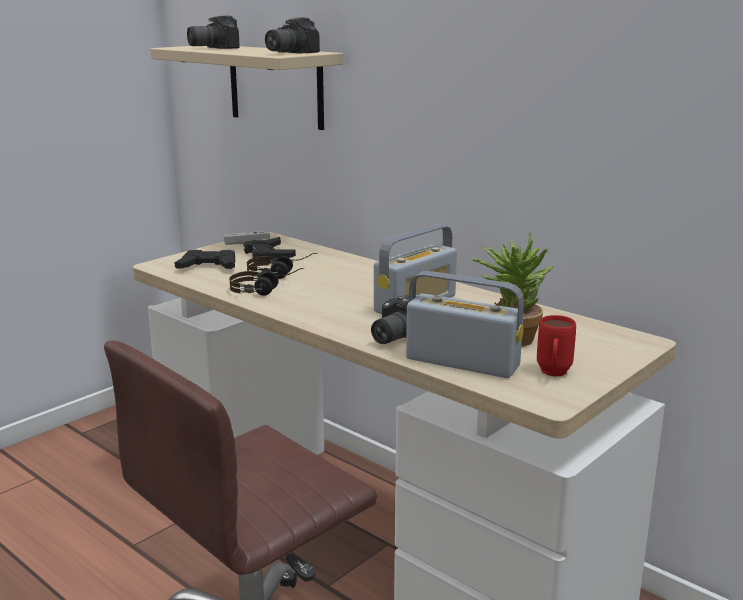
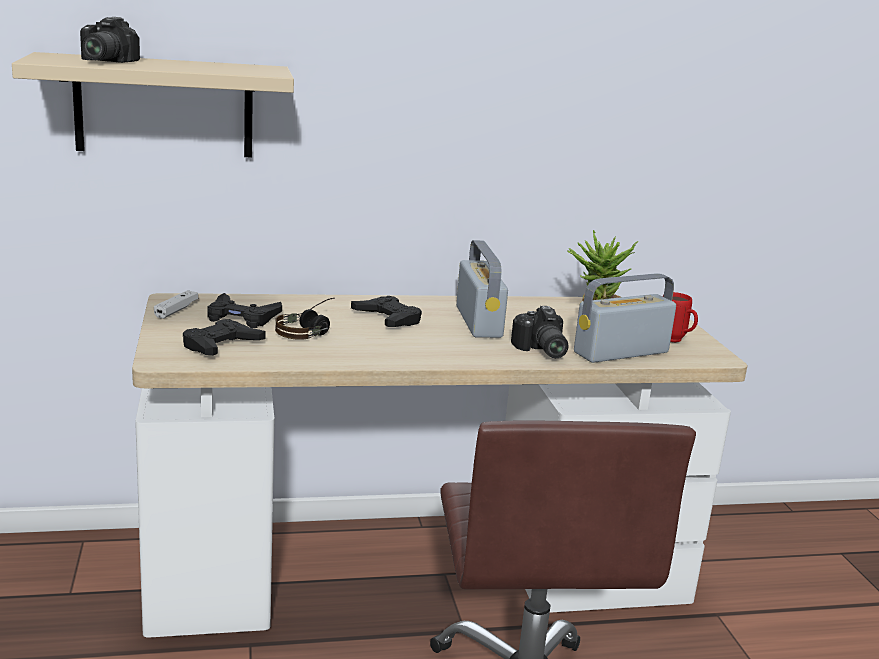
camera: 55 degrees left, 0 degrees up
(266, 290) = (346, 349): headphones -> none
(287, 52) = (248, 68): camera -> none
(354, 282) = (388, 318): none -> black game controller

